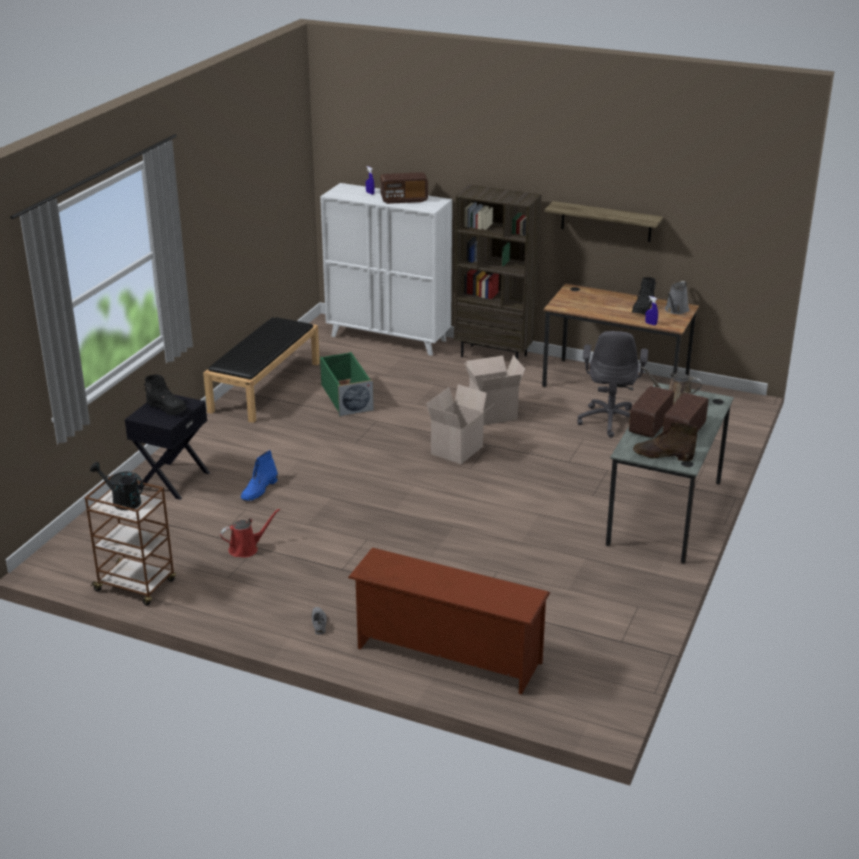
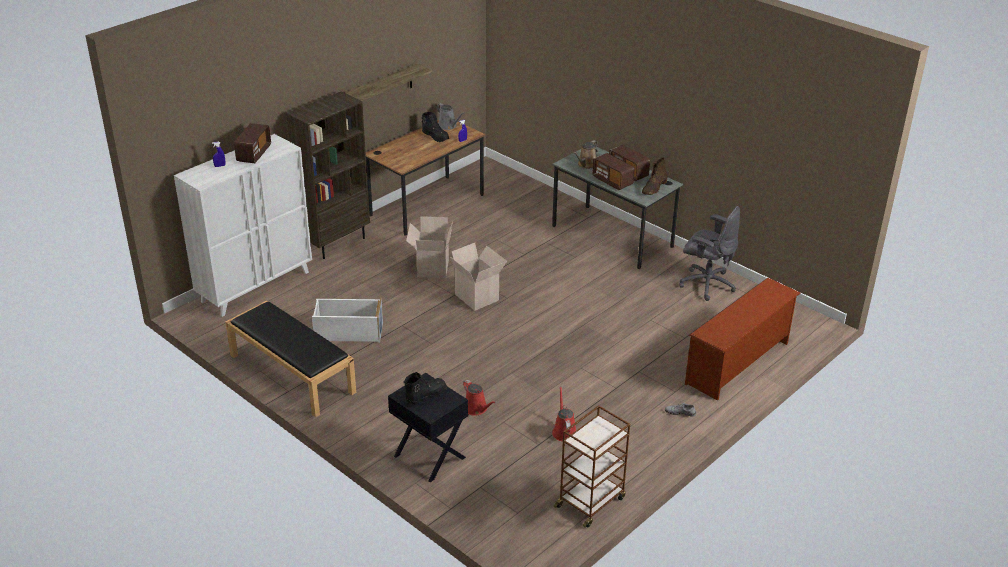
camera: 70 degrees left, 5 degrees up
(122, 501) = (591, 438): black watering can -> none
(259, 490) = (476, 409): blue boot -> red watering can
(346, 397) = (348, 332): green storage box -> white storage box
(610, 420) = (478, 222): grey office chair -> grey office chair (706, 284)

